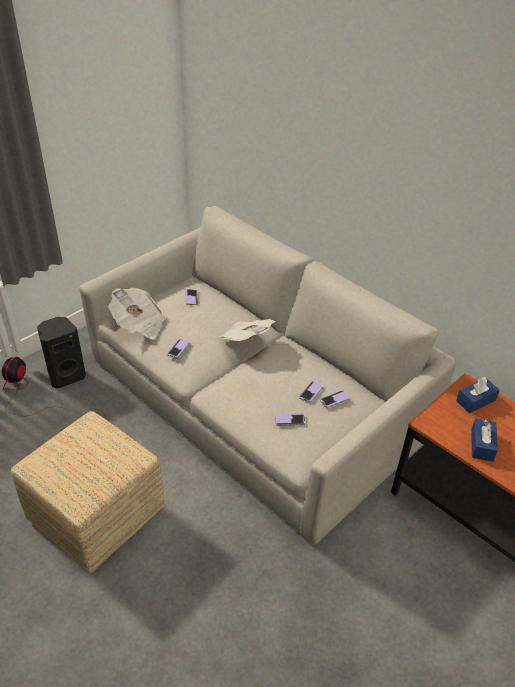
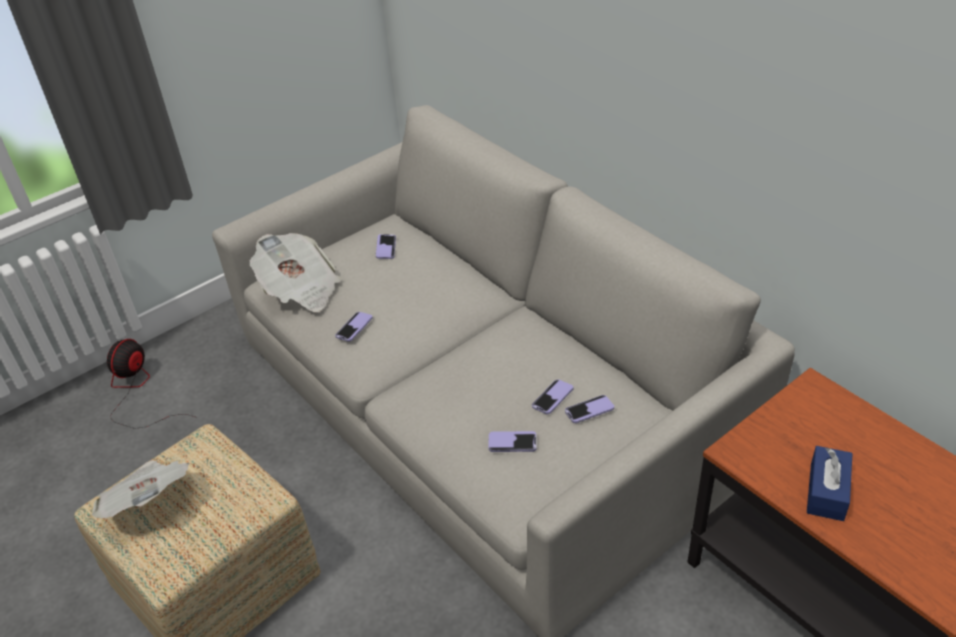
camera: 10 degrees right, 0 degrees up
(66, 376) = (205, 367): black speaker -> none
(246, 340) = (461, 313): newspaper -> newspaper (148, 502)
(475, 400) = (824, 415): blue tissue box -> none

